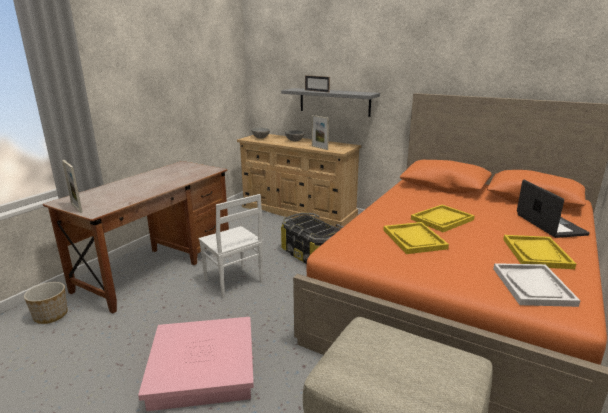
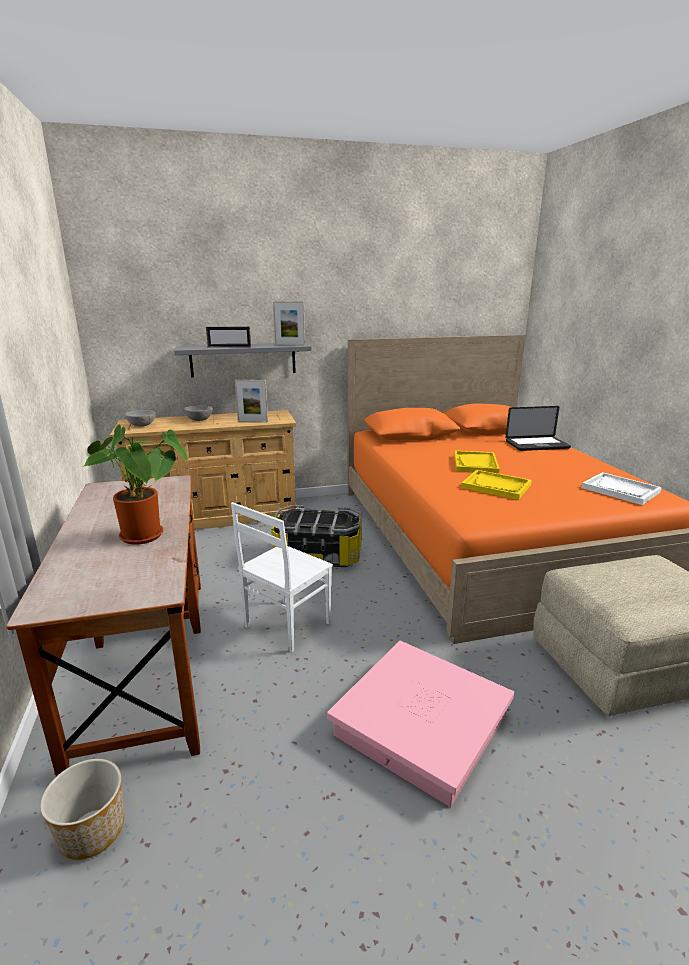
camera: 45 degrees left, 0 degrees up
(76, 208) = (105, 601): picture frame -> picture frame (289, 345)
(144, 190) = (146, 536): none -> potted plant
(233, 282) = (286, 625): white chair -> white chair turned 120 degrees clockwise
(536, 253) = (575, 467): yellow tray -> none
(550, 224) = (537, 445): laptop -> laptop turned 135 degrees clockwise

